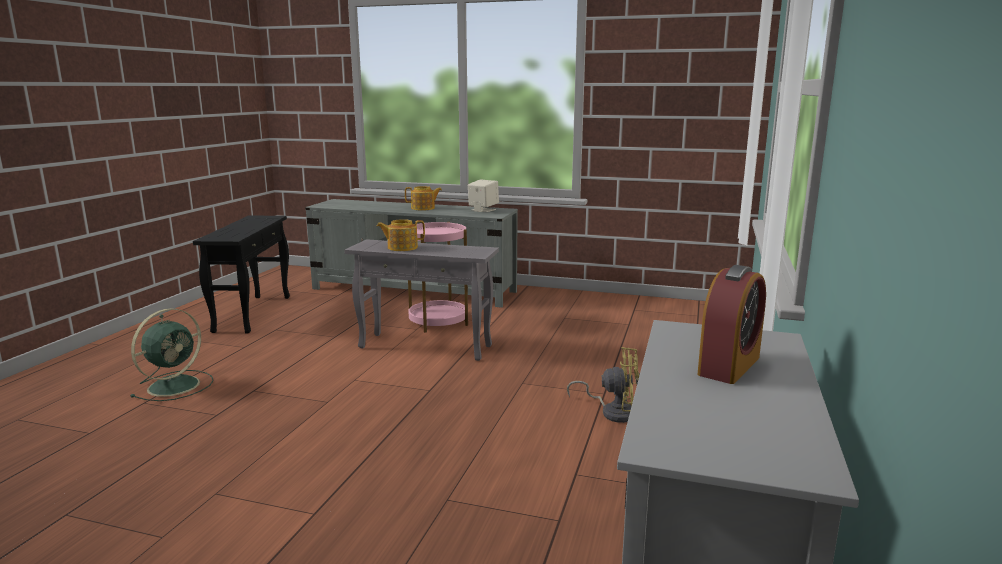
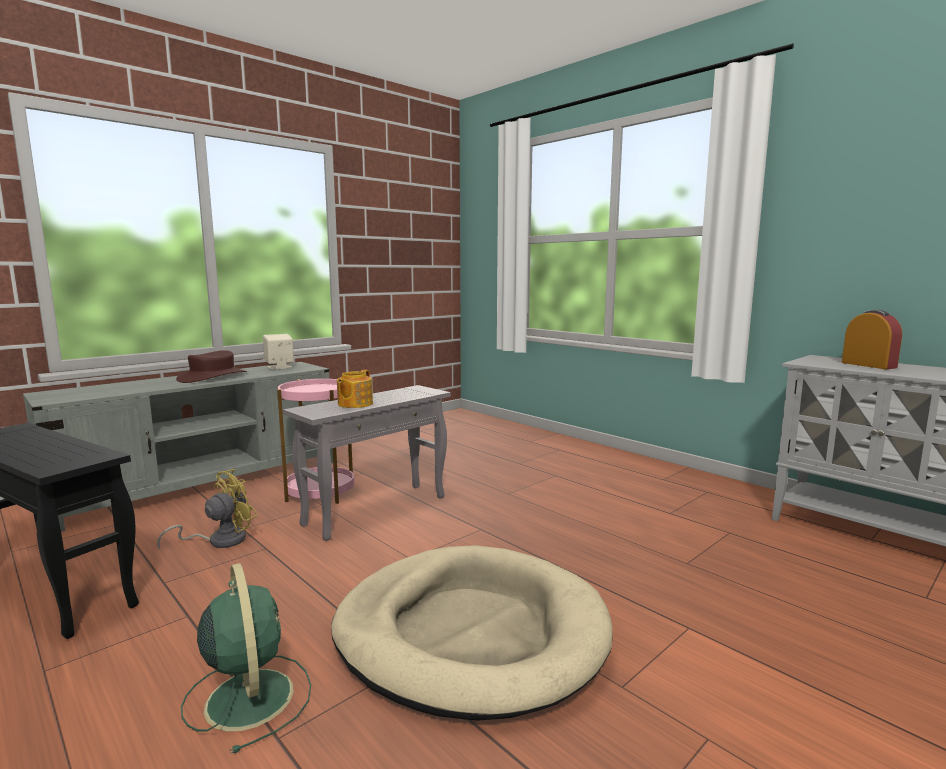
camera: 60 degrees left, 5 degrees down
(261, 425) = (470, 633): none -> beige dog bed
(423, 208) = (213, 377): teapot -> brown hat
(613, 412) = (587, 480): yellow fan -> yellow fan (219, 540)

